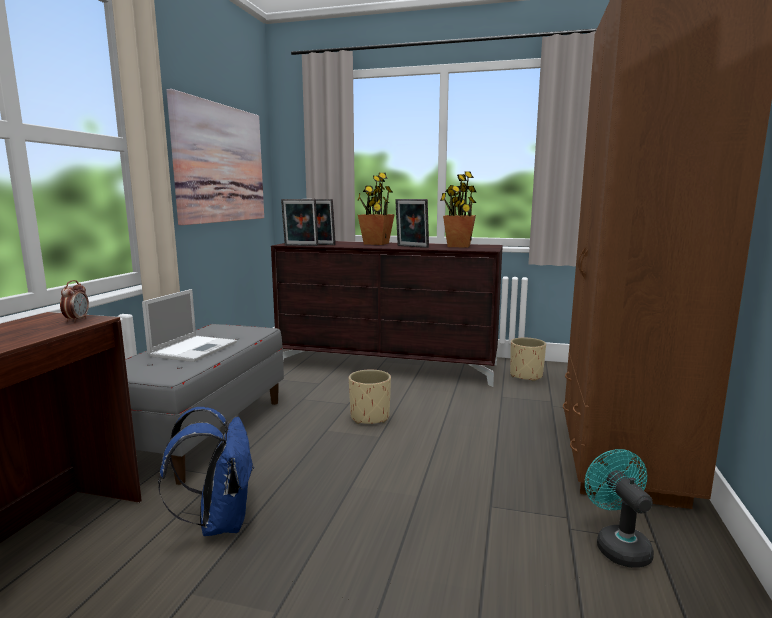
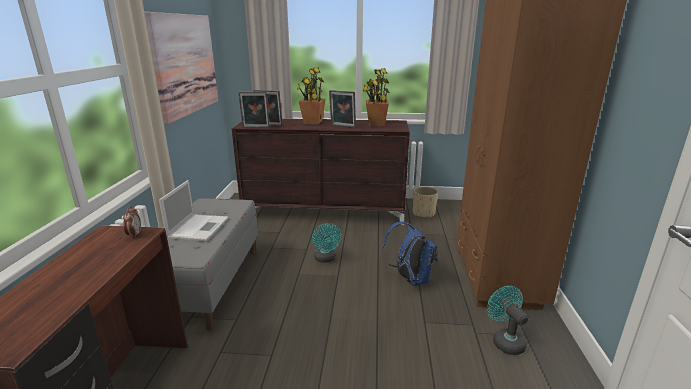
camera: 10 degrees left, 10 degrees up
(219, 522) = (251, 356): blue backpack -> blue backpack (410, 279)
(370, 417) = (326, 259): beige planter -> turquoise fan

